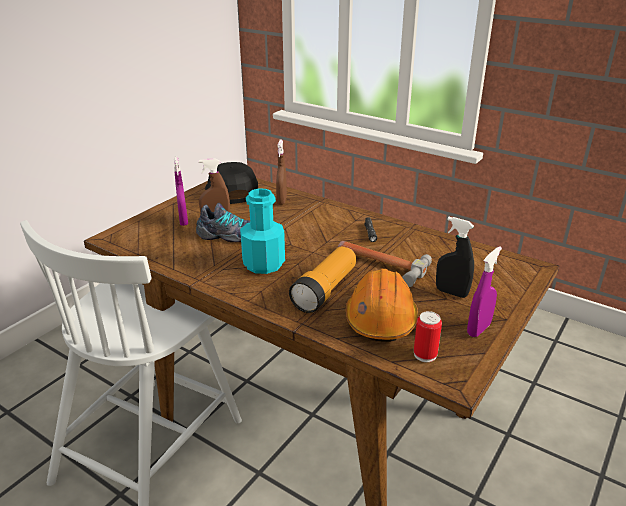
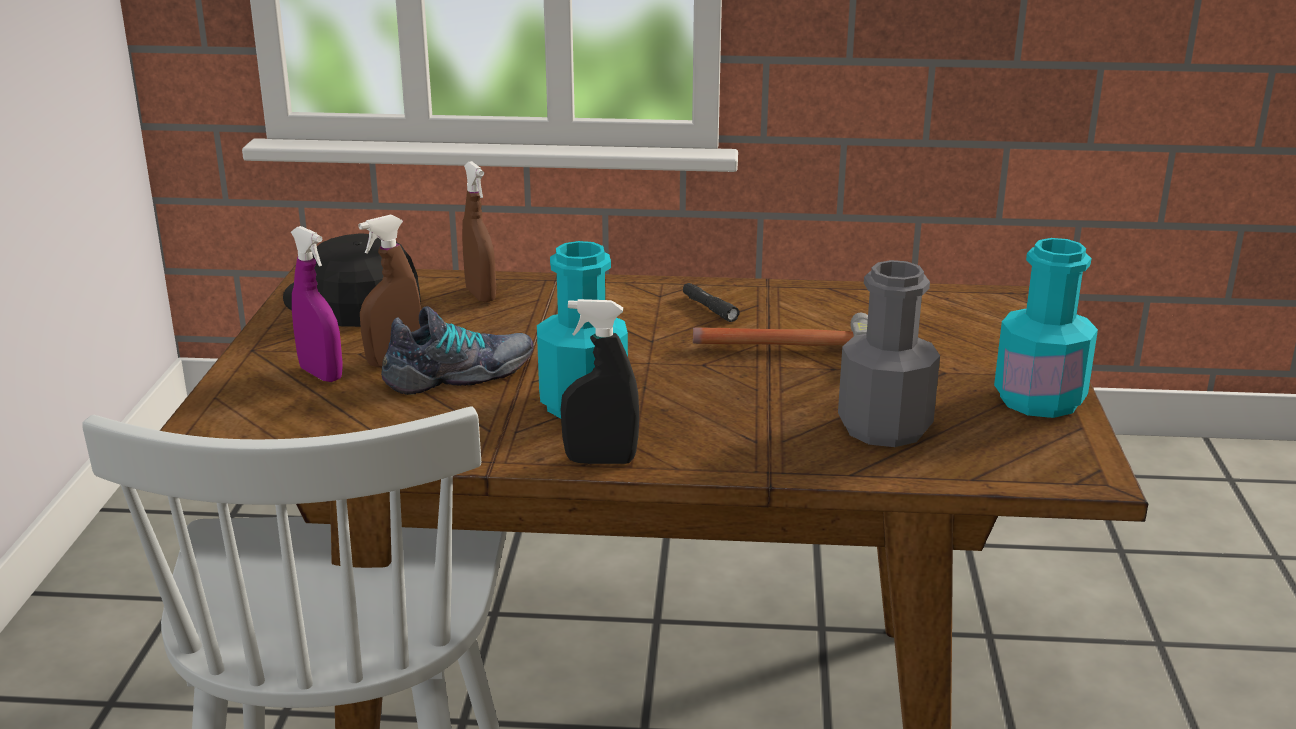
camera: 30 degrees left, 5 degrees down
(325, 290) = (745, 414): flashlight -> none
(381, 318) = (884, 427): orange hard hat -> grey bottle
(425, 354) = (1007, 455): can -> none
(451, 292) = (943, 362): black spray bottle -> black spray bottle (600, 460)
(478, 329) = (1039, 399): purple spray bottle -> turquoise bottle

